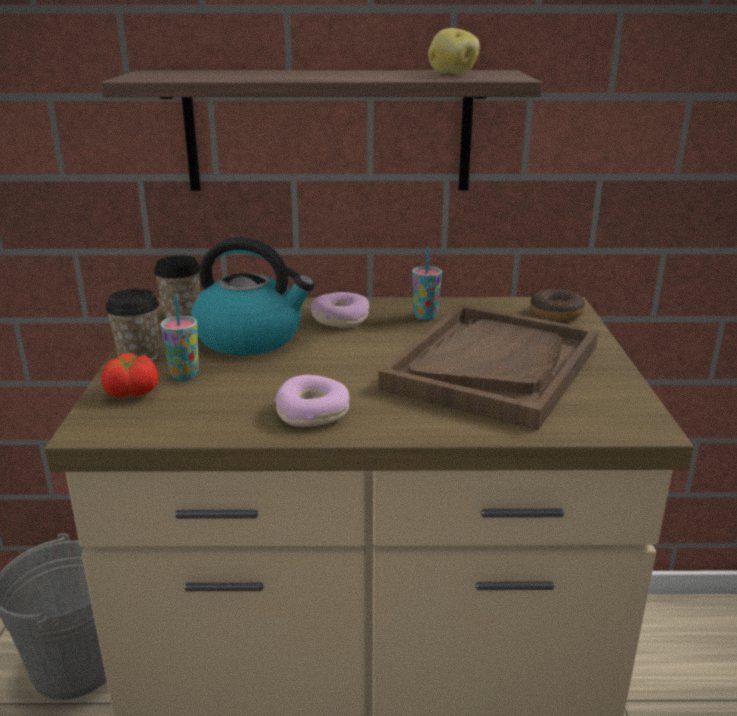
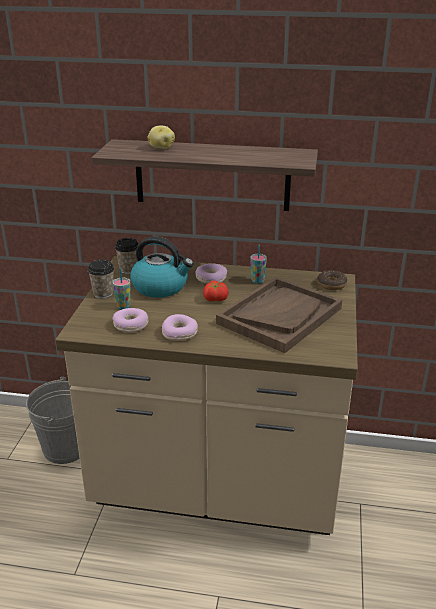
camera: 10 degrees right, 5 degrees up
(130, 393) = (96, 314): tomato -> tomato (215, 299)
(207, 407) = (131, 325): none -> donut
(451, 74) = (273, 156): potato -> potato (161, 148)

